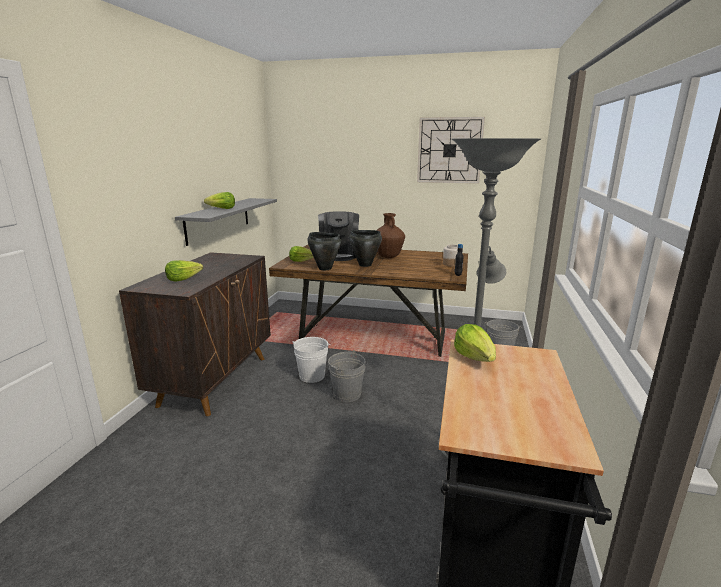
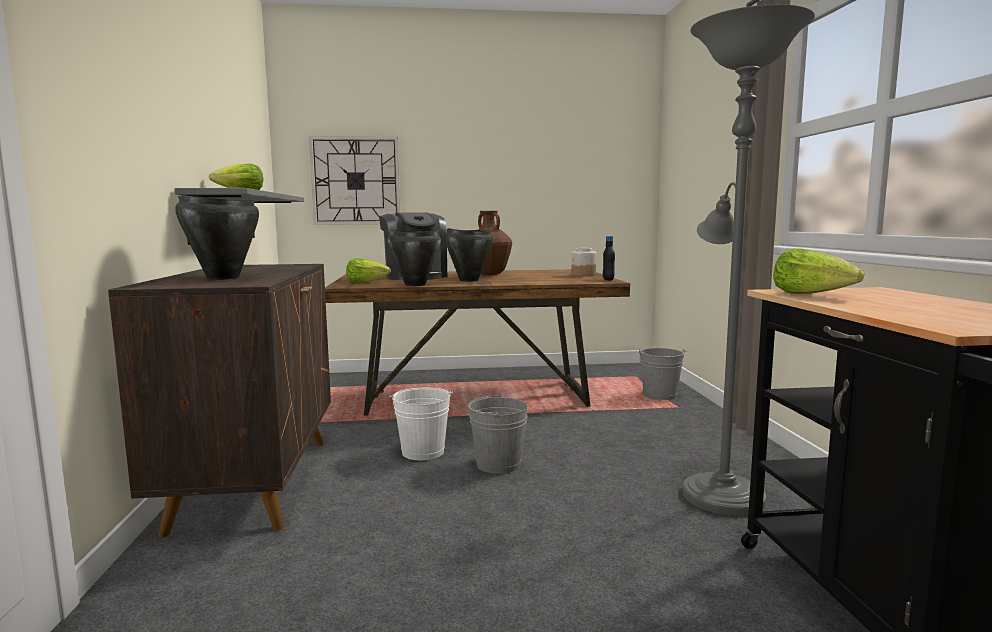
camera: 20 degrees left, 10 degrees down
(183, 279) = (222, 278): lettuce -> black cooking pot
(449, 150) = (544, 136): wall clock -> wall clock (356, 181)

